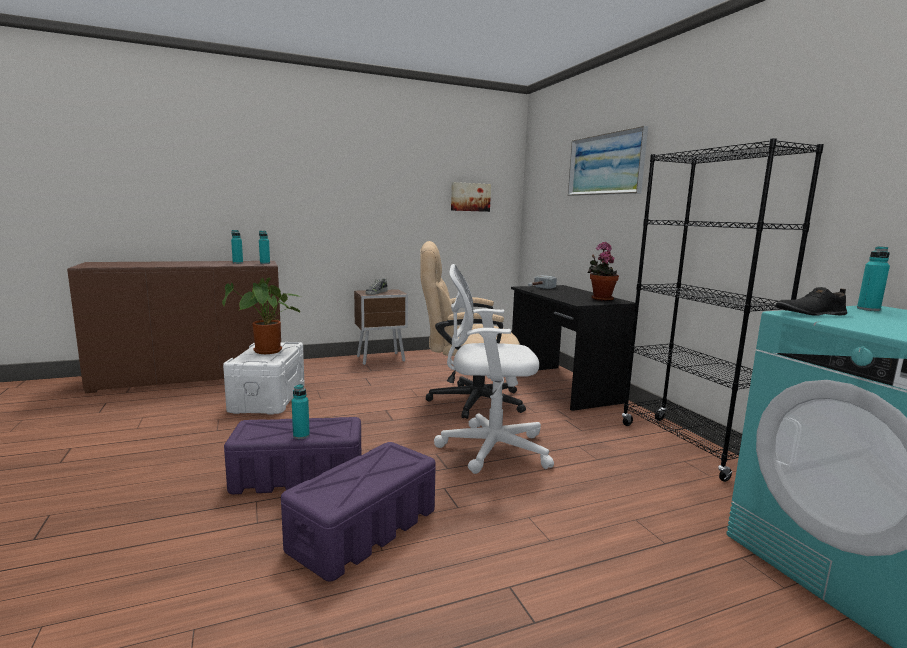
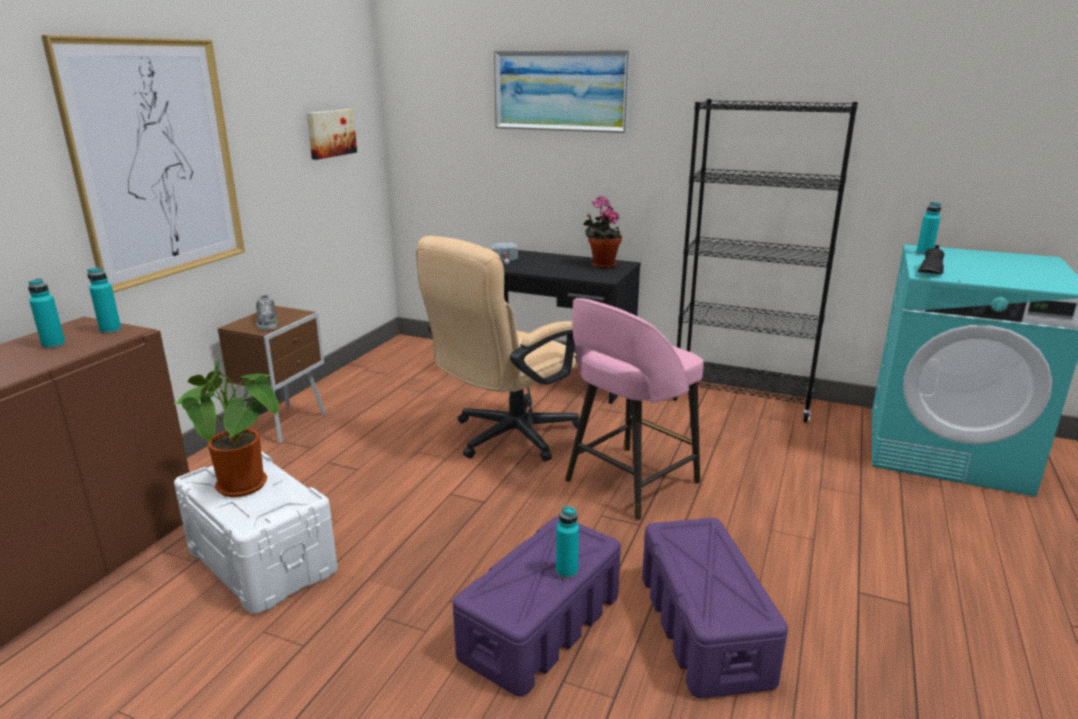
camera: 45 degrees left, 10 degrees up
(337, 193) = (157, 161): none -> picture
(488, 448) = (629, 483): white office chair -> pink stool

